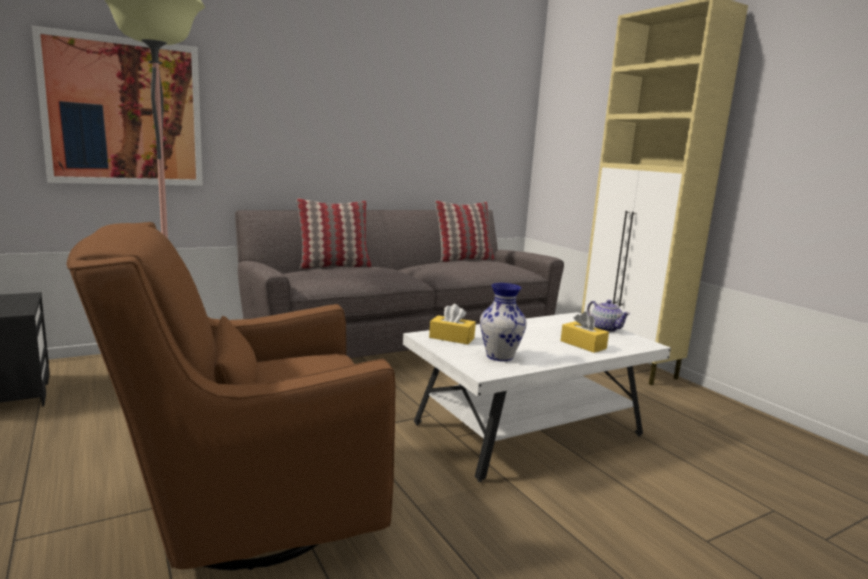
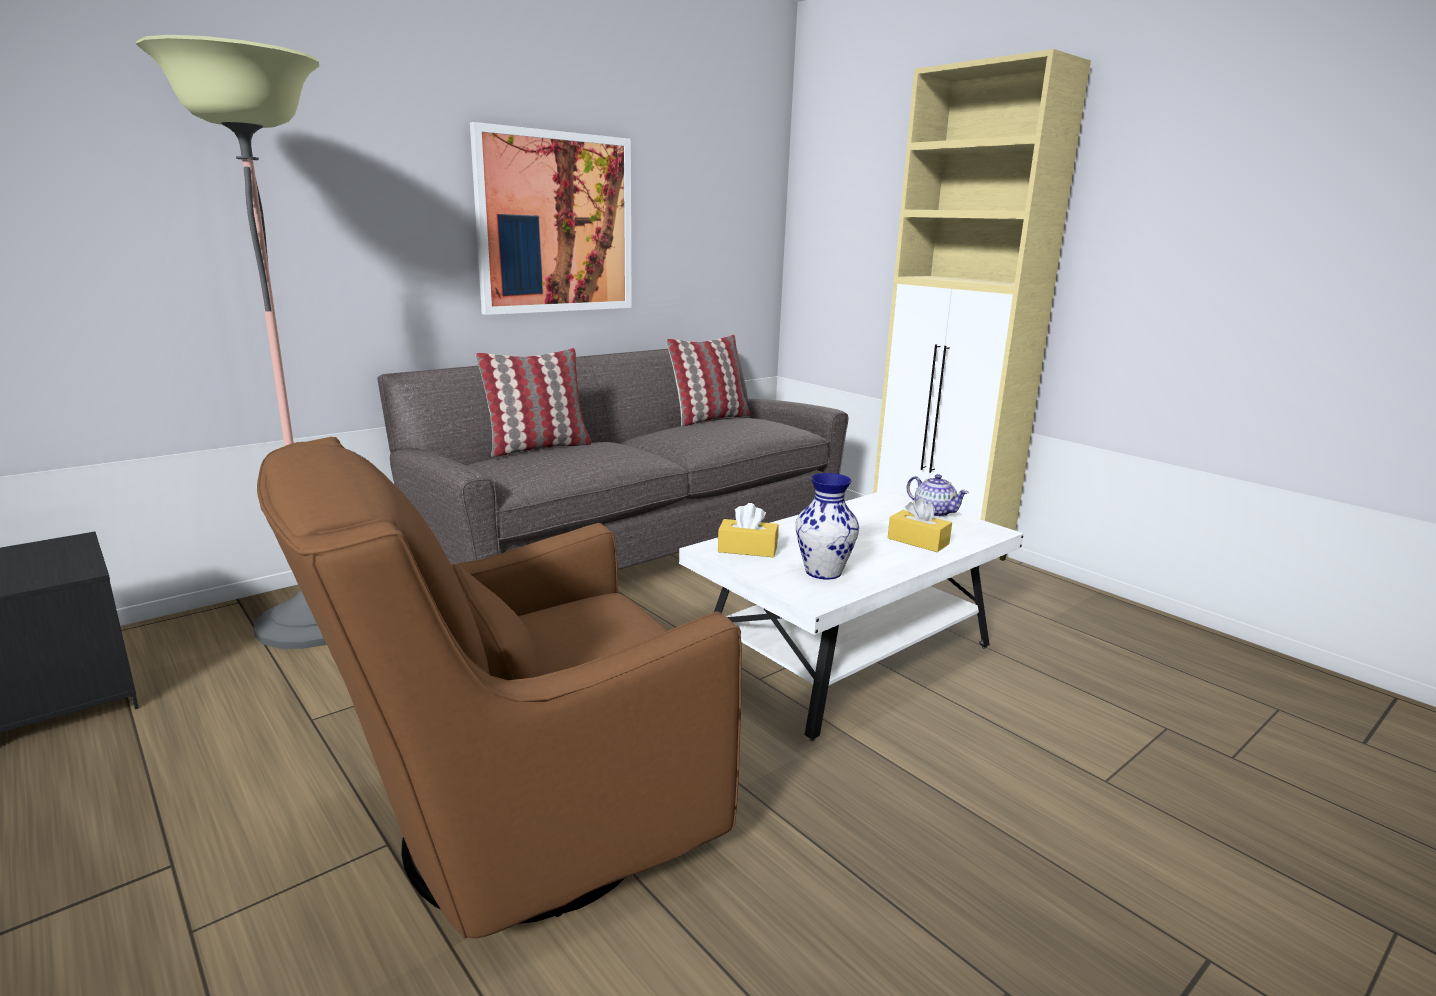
camera: 10 degrees left, 5 degrees up
(124, 112) = (189, 235): picture -> picture (556, 223)

